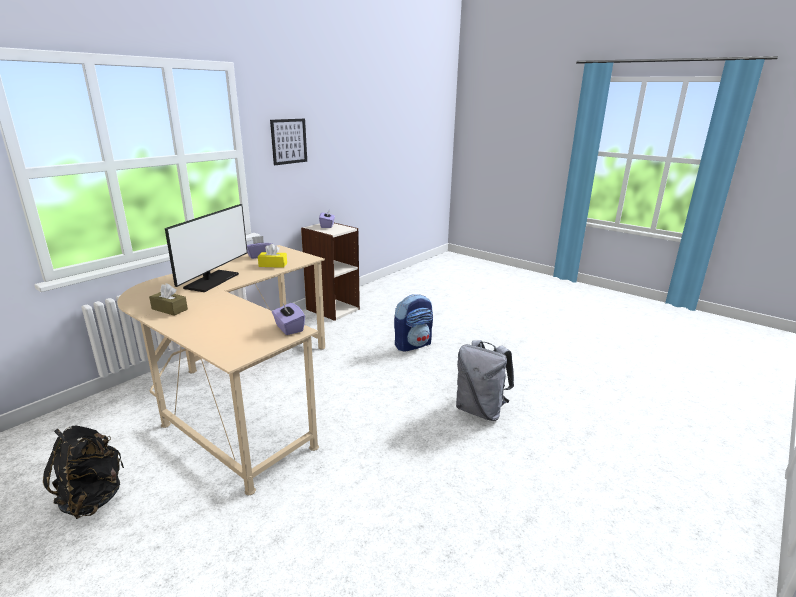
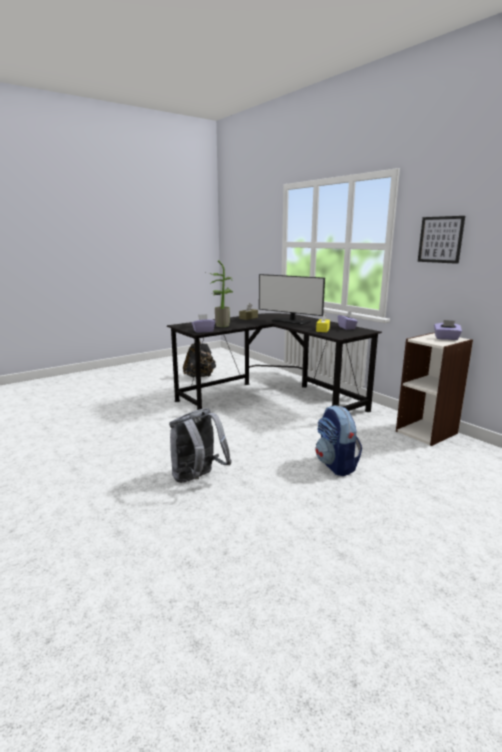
camera: 105 degrees right, 5 degrees down
(236, 321) = (222, 325): none -> potted plant
(240, 393) = (271, 398): beige desk -> black desk

